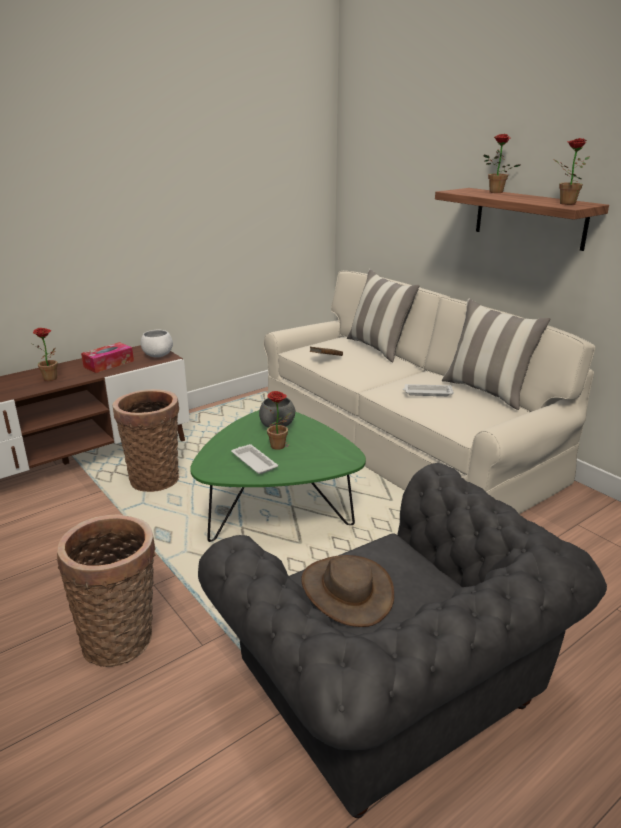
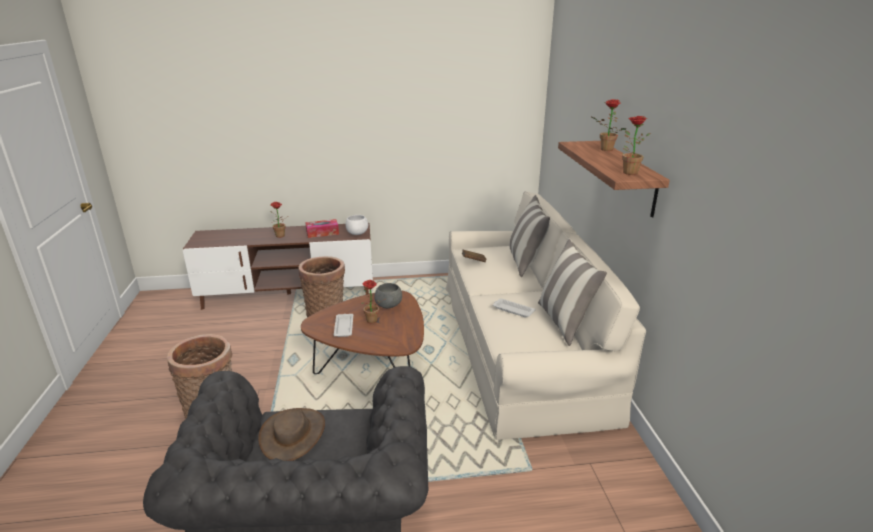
camera: 30 degrees right, 0 degrees up
(278, 513) = (374, 370): green coffee table -> brown coffee table

